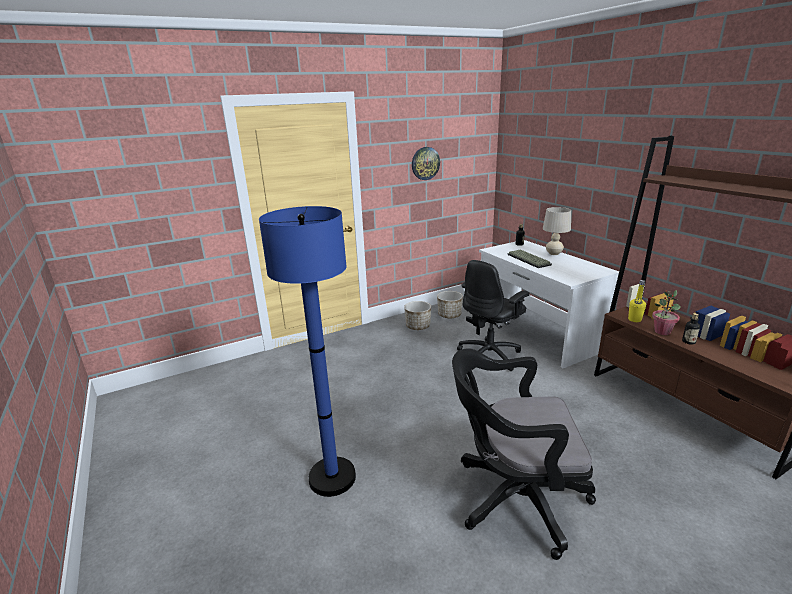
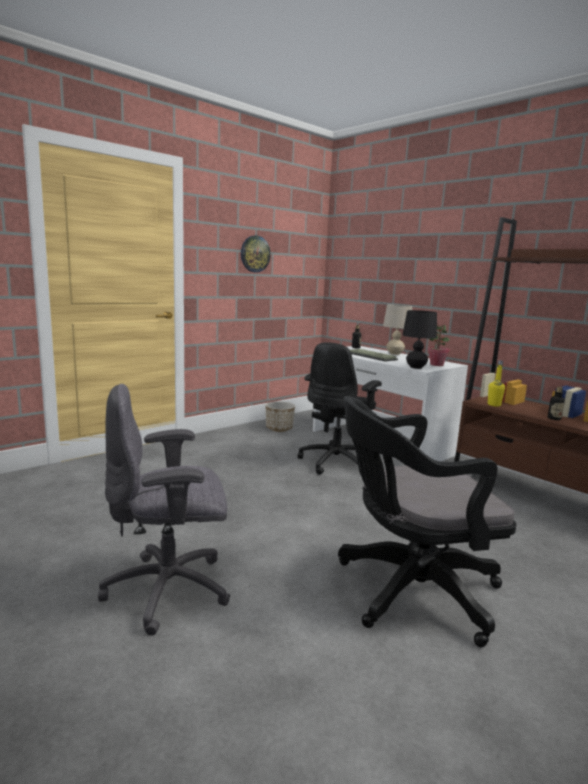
camera: 15 degrees left, 10 degrees down
(332, 477) = (170, 590): blue floor lamp -> grey office chair
(418, 326) = (245, 438): planter -> none
(564, 278) = (416, 367): none -> black table lamp
(662, 332) = (525, 412): potted plant -> potted plant (436, 365)

